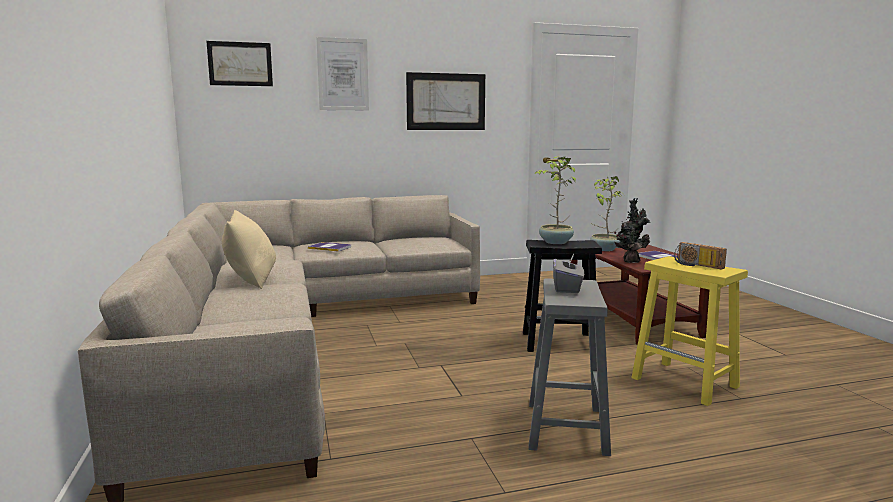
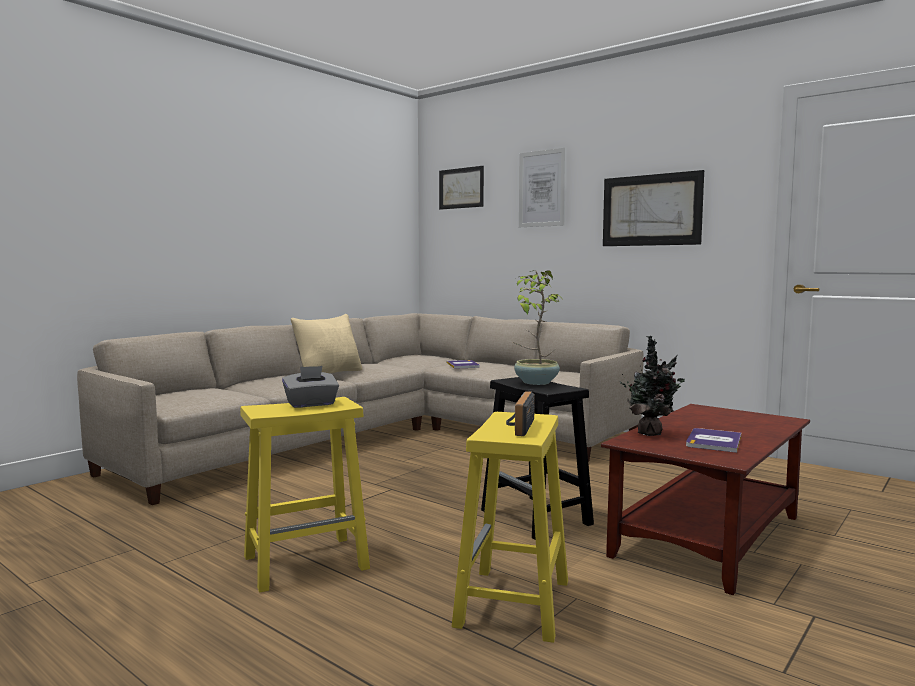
camera: 55 degrees right, 5 degrees down
(565, 427) = (307, 562): grey stool -> yellow stool
(603, 249) = (692, 418): potted plant -> none

